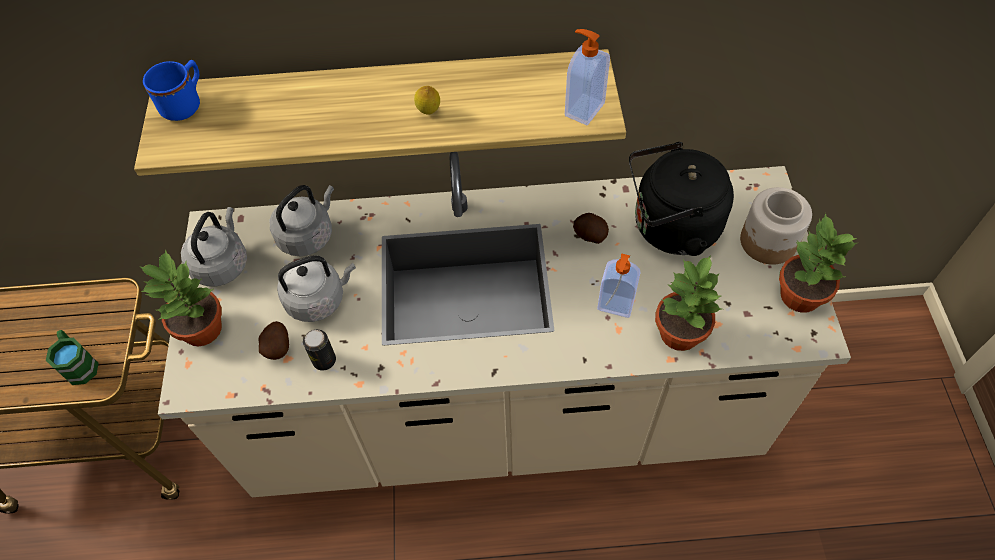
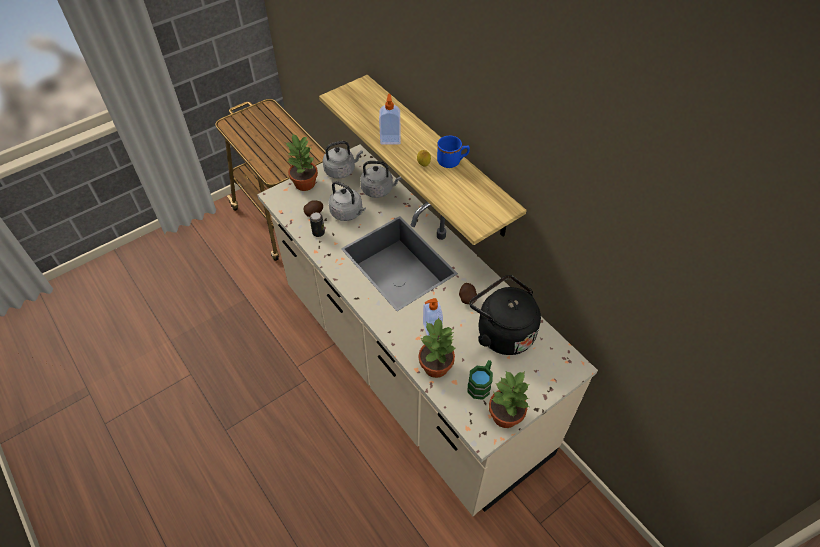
camera: 55 degrees right, 5 degrees down
(79, 364) = (276, 165): green mug -> green mug (481, 384)
(185, 104) = (363, 90): blue mug -> blue mug (452, 161)
(583, 109) = (474, 218): soap dispenser -> soap dispenser (390, 139)
(768, 242) = (531, 384): jar -> none

